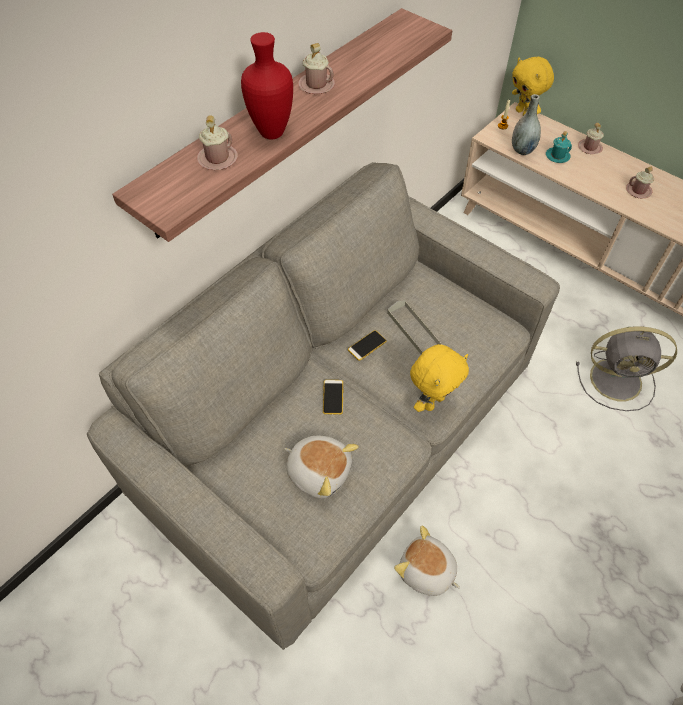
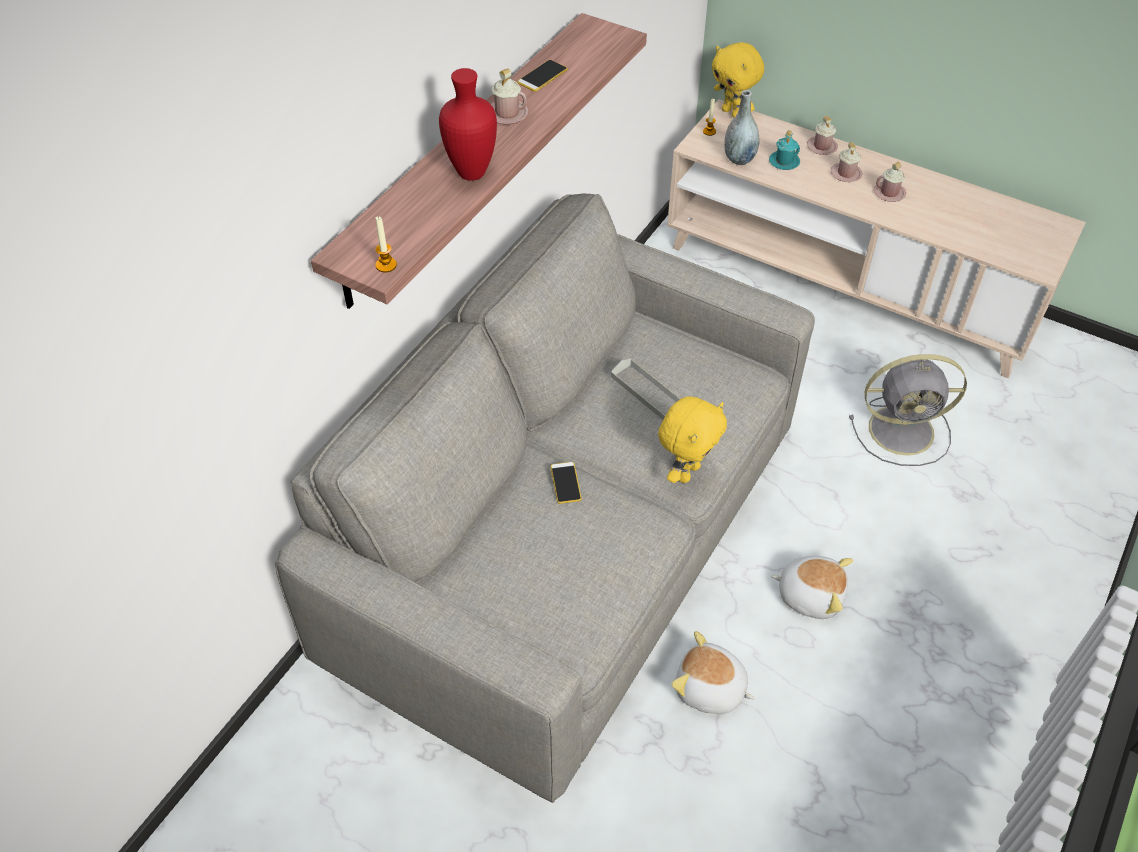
camera: 10 degrees left, 5 degrees down
(174, 206) = (386, 265): none -> candle
(217, 158) = (418, 208): pink mug -> pink mug (846, 174)
(319, 471) = (568, 568): plush toy -> plush toy (810, 594)
(367, 345) = (594, 418): phone -> phone (542, 76)

